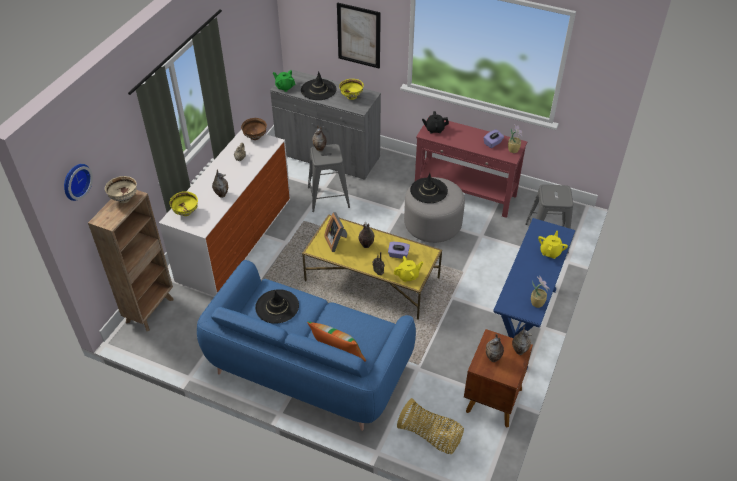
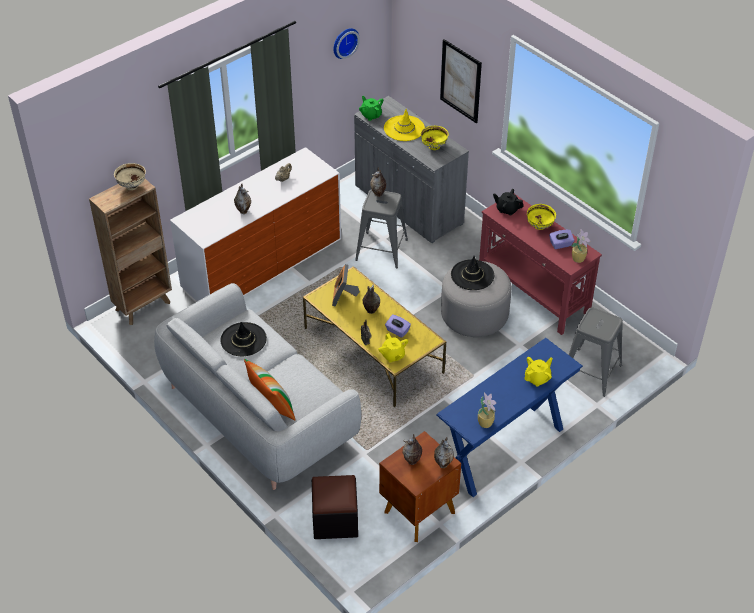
camera: 25 degrees right, 0 degrees up
(75, 181) = (84, 156): wall clock -> wall clock (344, 42)
(186, 212) = (200, 218): yellow bowl -> yellow bowl (540, 226)
(255, 137) = (311, 161): brown bowl -> none
(308, 367) = (258, 413): blue sofa -> grey sofa
(318, 90) = (404, 128): black hat -> yellow hat
(408, 276) = (393, 355): yellow teapot -> yellow teapot turned 60 degrees clockwise
(430, 436) = (335, 520): basket -> black ottoman

